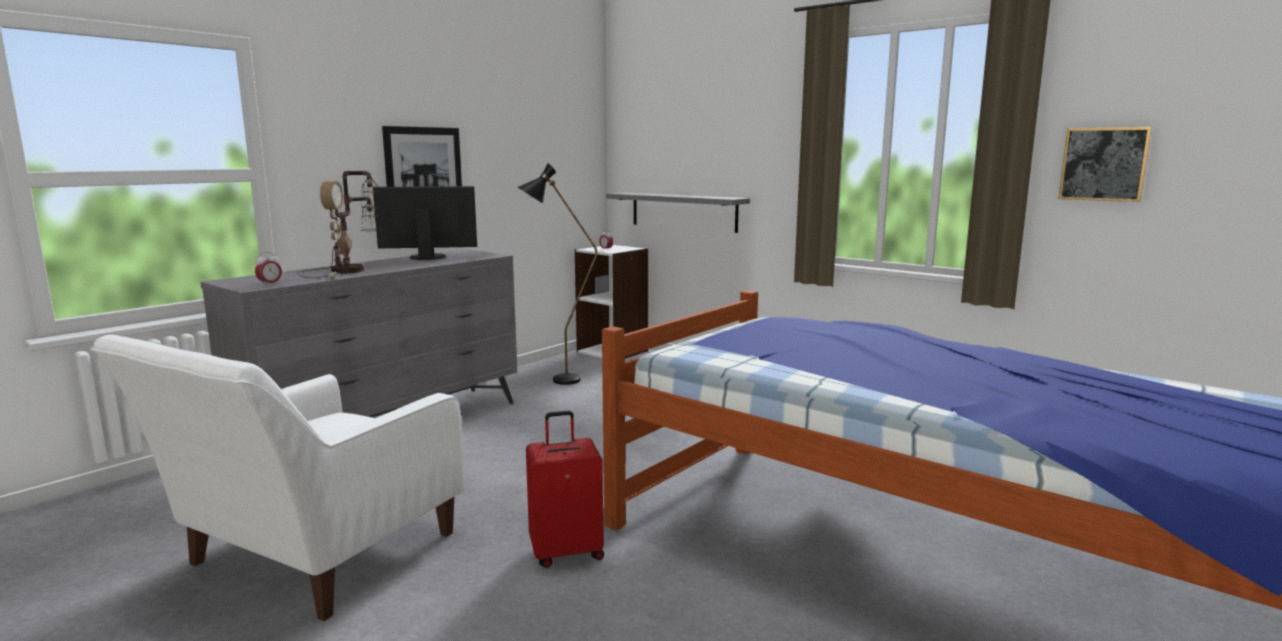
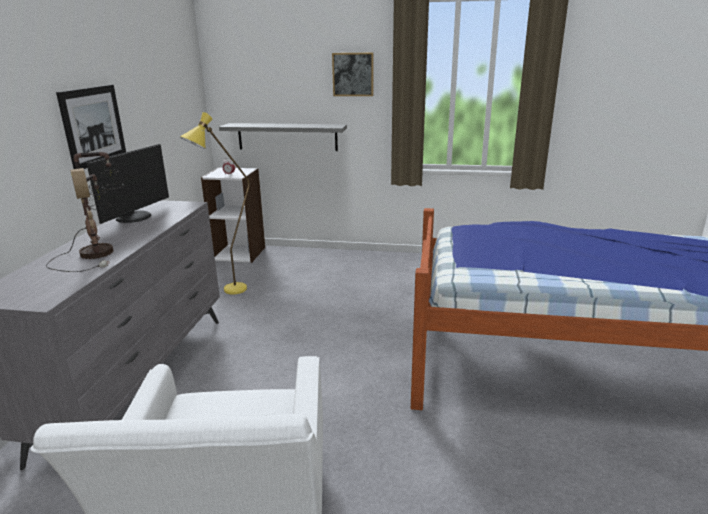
camera: 30 degrees left, 10 degrees up
(270, 284) = (54, 292): alarm clock -> none
(428, 257) = (135, 217): monitor -> monitor turned 150 degrees clockwise
(556, 381) = (228, 292): black floor lamp -> yellow floor lamp
(566, 552) = (412, 441): red suitcase -> none
(1103, 164) = (591, 96): picture -> picture (353, 74)

